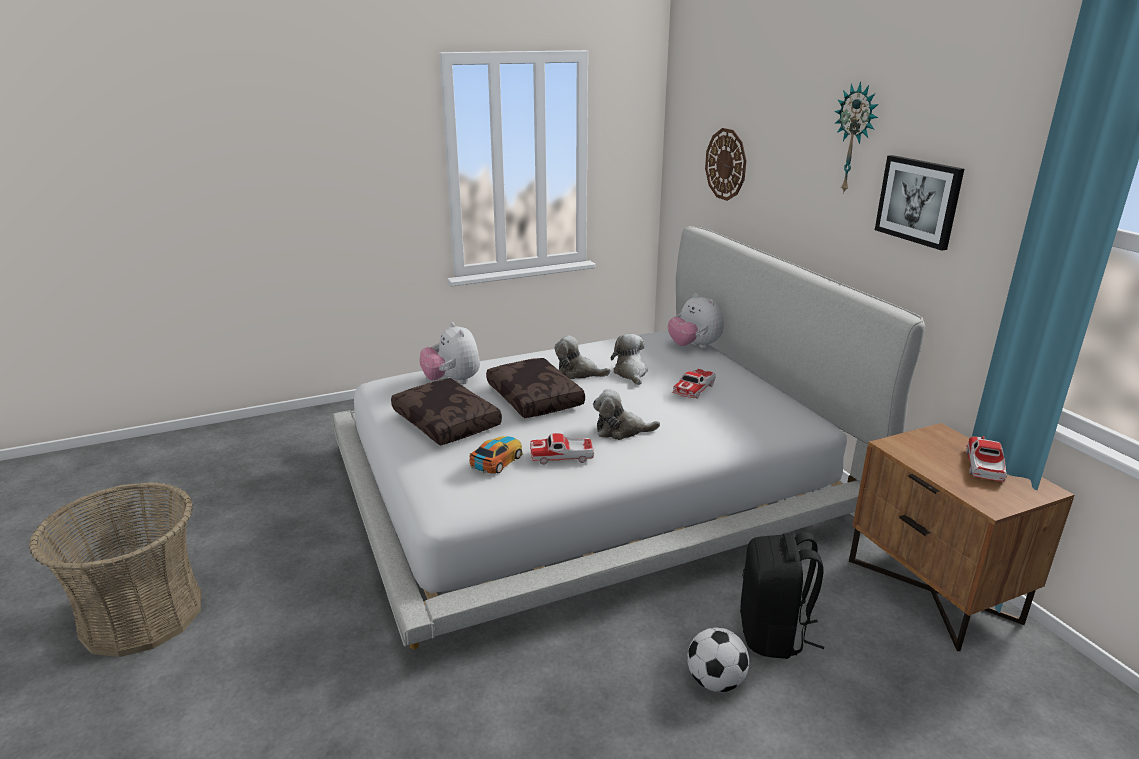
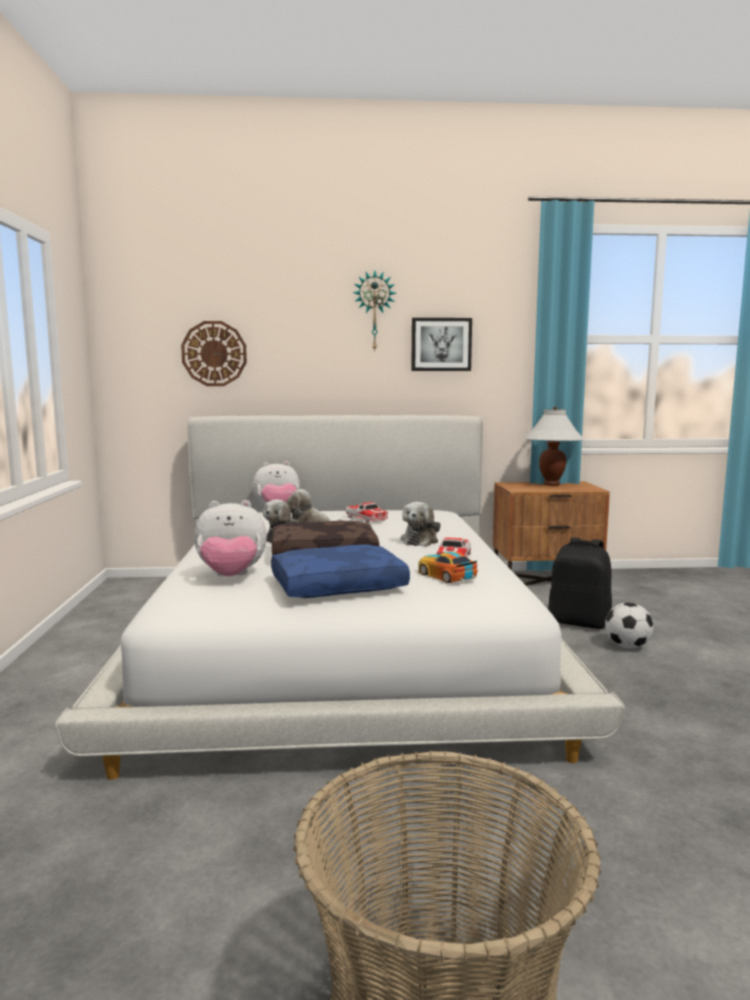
camera: 70 degrees left, 15 degrees down
(448, 422) = (339, 585): brown pillow -> blue pillow
(984, 466) = (551, 484): toy car -> white table lamp

